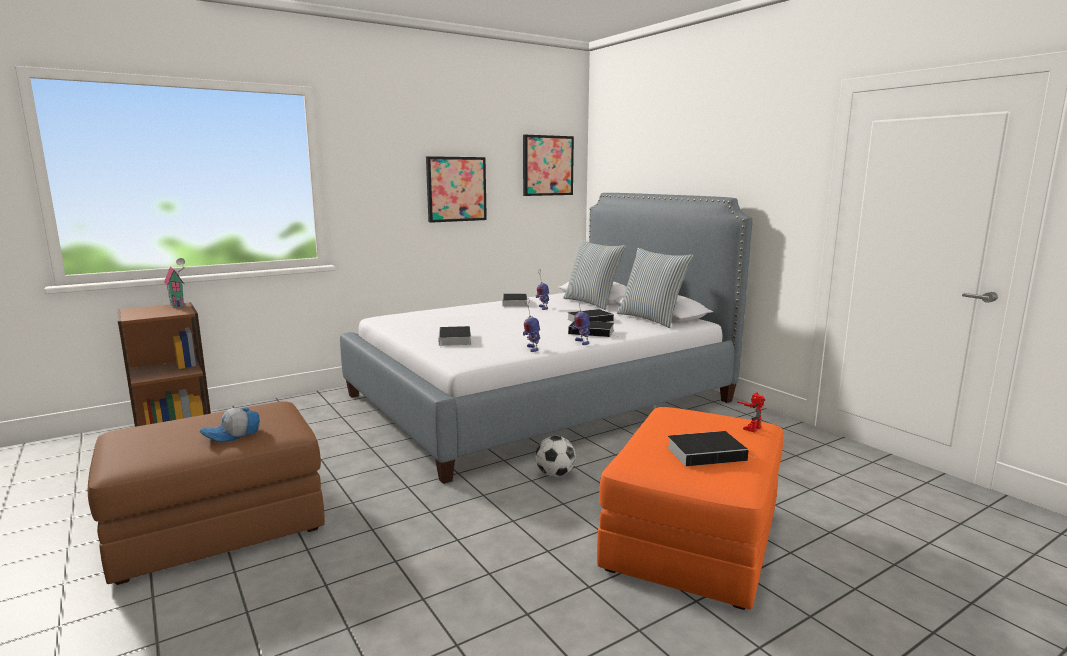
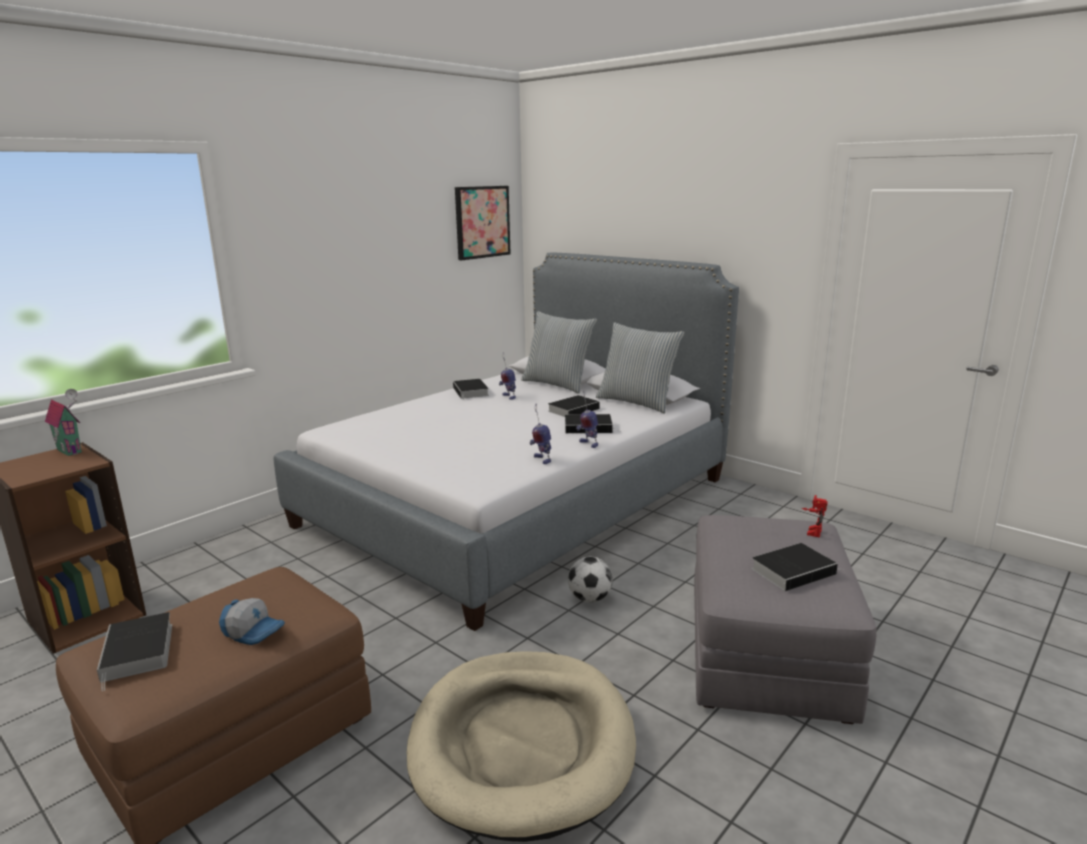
camera: 15 degrees left, 5 degrees up
(232, 435) = (254, 631): cap -> cap turned 105 degrees counterclockwise
(429, 569) = (522, 744): none -> beige dog bed
(455, 340) = (445, 456): book -> book (138, 653)
(456, 189) = (386, 259): picture -> none
(693, 540) = (767, 654): orange ottoman -> grey ottoman

